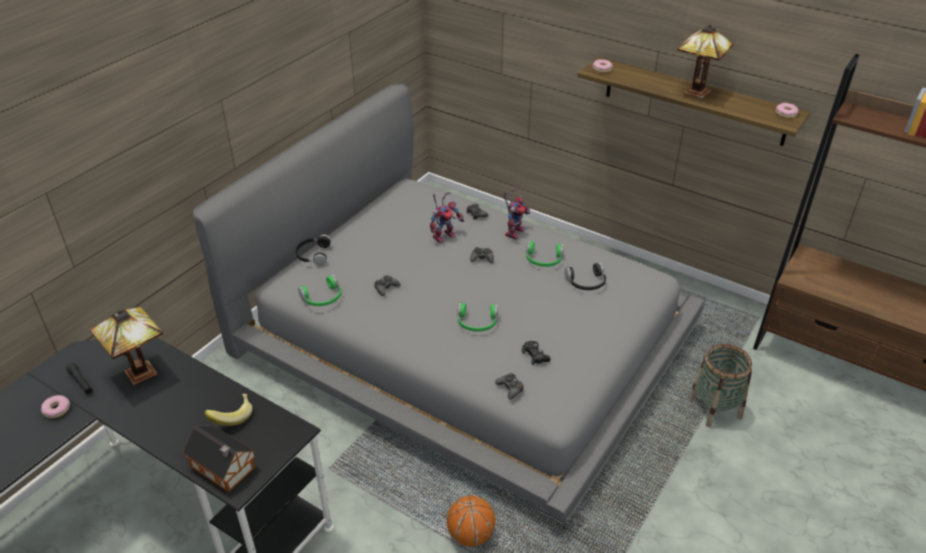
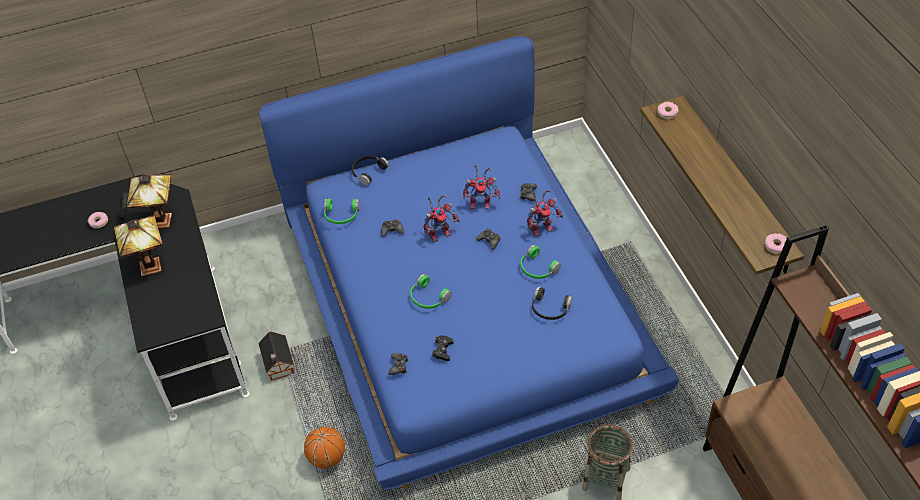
camera: 40 degrees right, 10 degrees up
(224, 469) = (151, 319): toy house -> toy house (278, 364)
(232, 416) = (184, 284): banana -> none
(432, 270) = (440, 232): none -> toy robot
(462, 339) = (463, 300): grey bed -> blue bed
(695, 92) = (720, 180): table lamp -> table lamp (149, 266)

